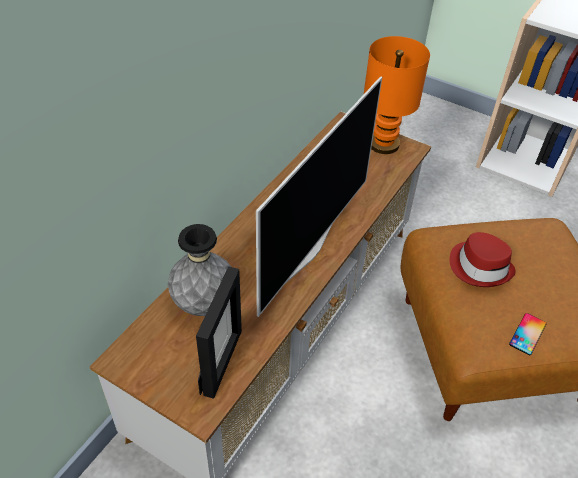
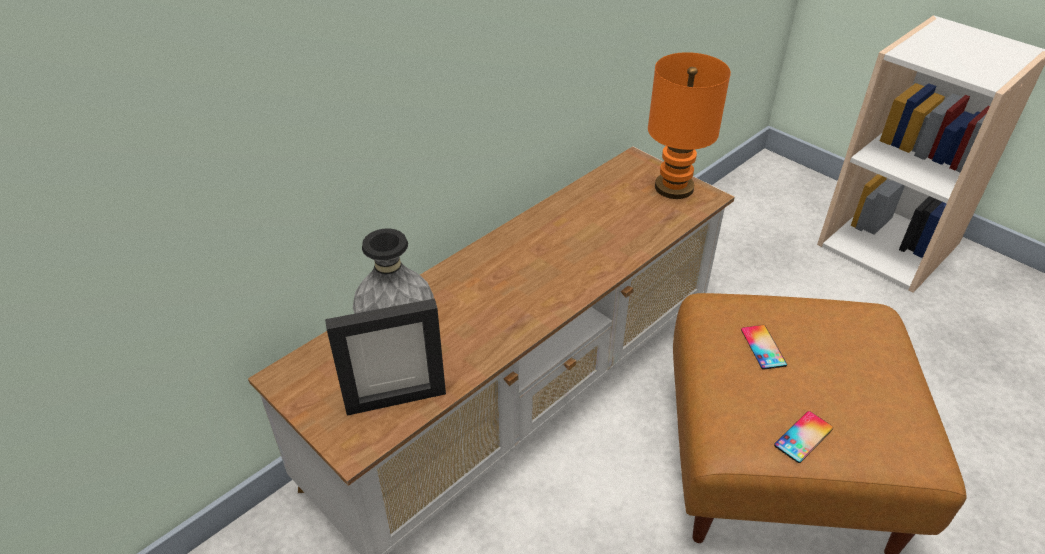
camera: 15 degrees right, 5 degrees down
(221, 361) = (395, 398): picture frame -> picture frame turned 45 degrees clockwise
(307, 250) = (539, 292): television -> none
(480, 267) = (763, 347): red hat -> phone

